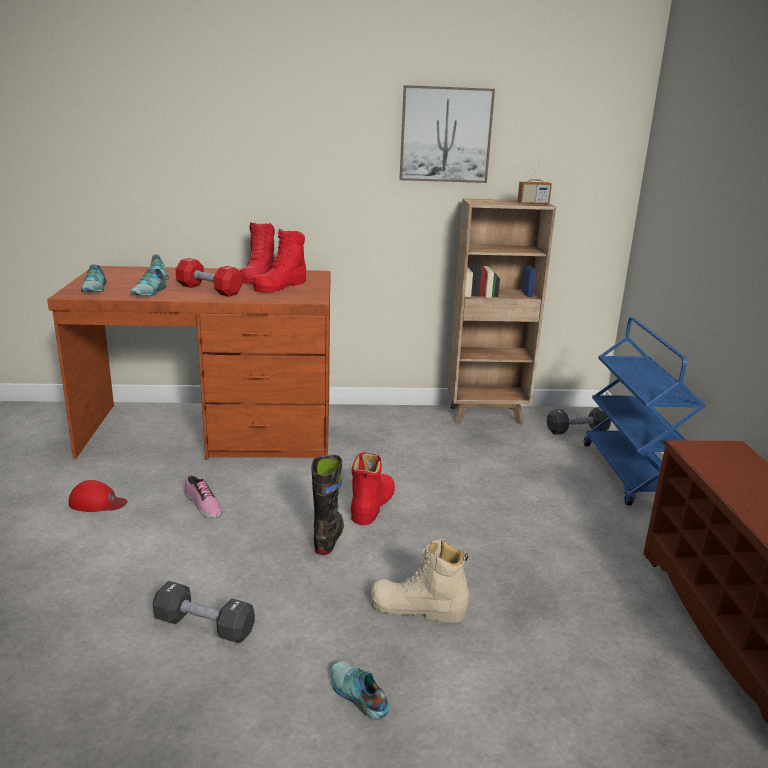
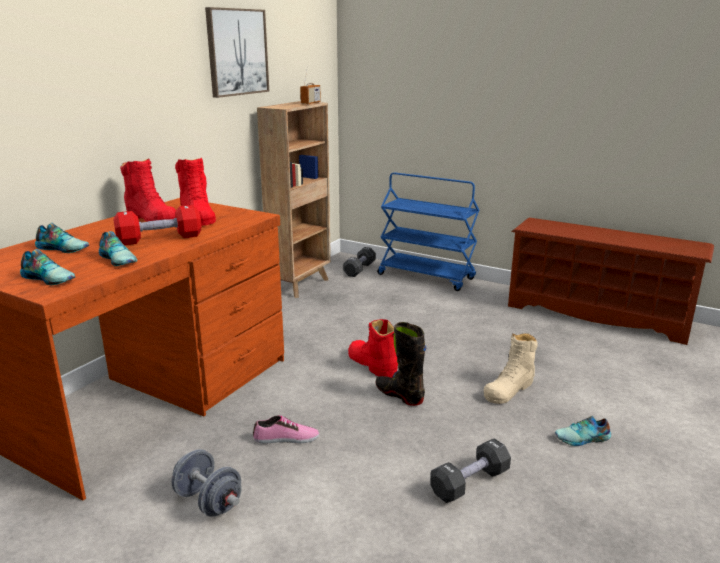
camera: 55 degrees left, 0 degrees up
(97, 502) = (208, 501): red cap -> grey dumbbell

